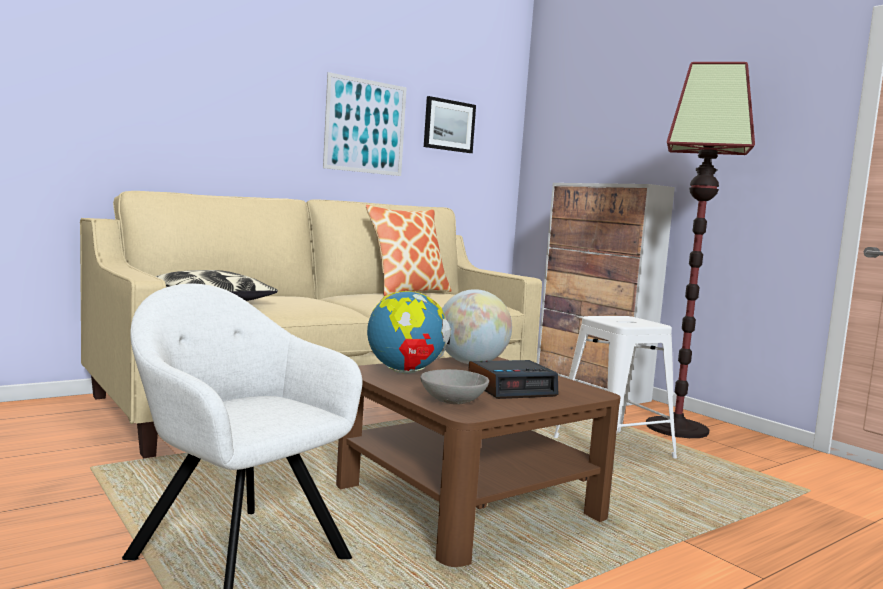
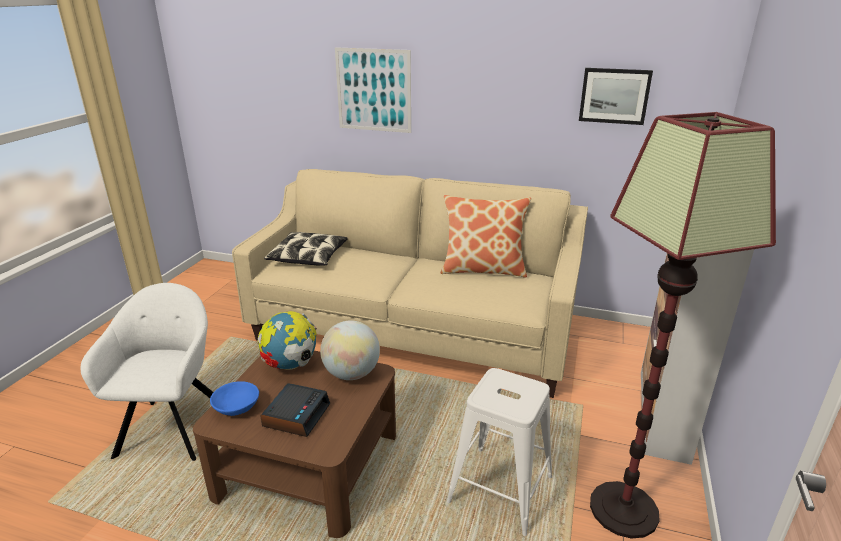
camera: 55 degrees right, 20 degrees up
(365, 126) = (511, 104): picture -> picture (373, 90)
(453, 401) = (236, 408): grey bowl -> blue bowl
(512, 388) = (296, 415): alarm clock -> alarm clock turned 105 degrees counterclockwise

